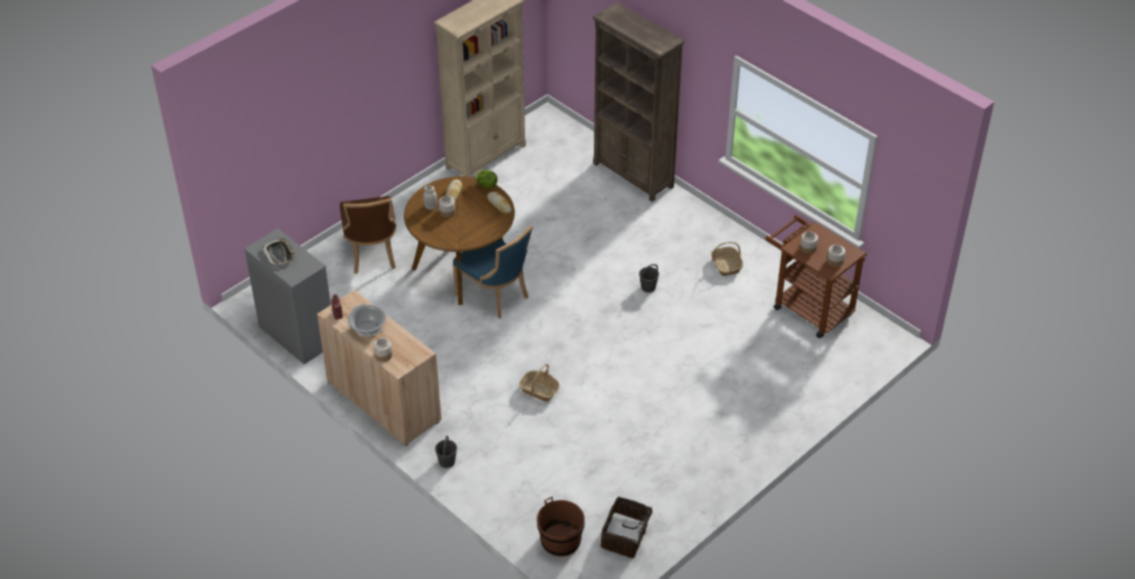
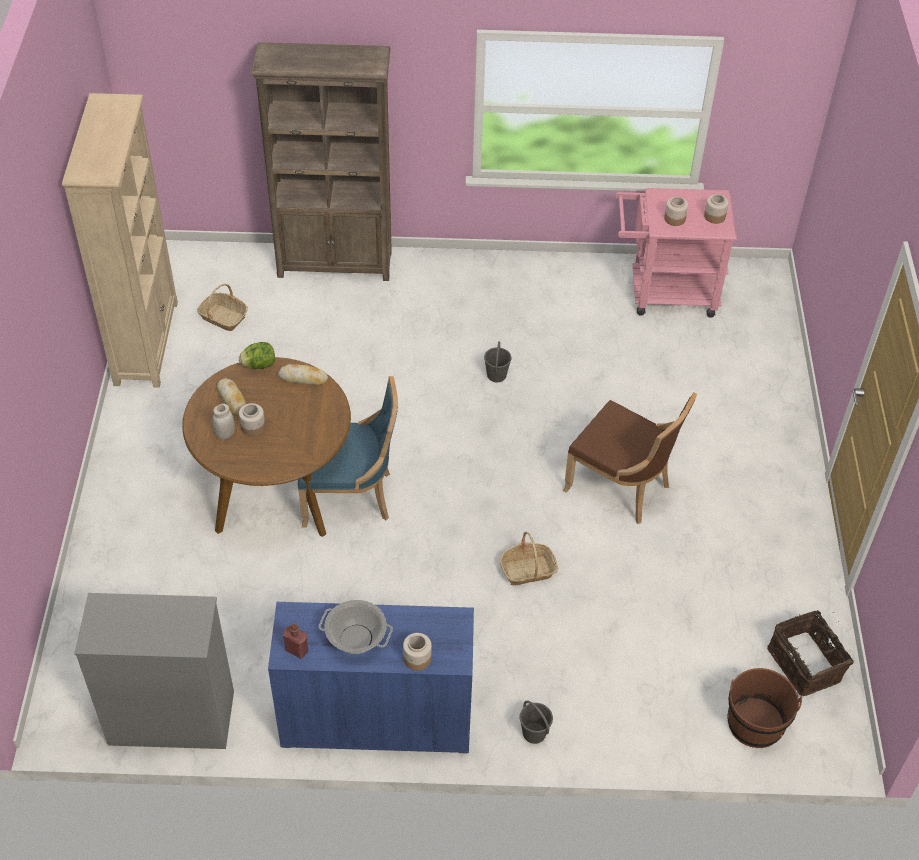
camera: 45 degrees left, 5 degrees up
(279, 254) = (136, 626): tray -> none
(372, 254) = (146, 548): brown chair -> brown chair (622, 487)
(384, 401) = (376, 718): beige cabinet -> blue cabinet
(726, 265) = (541, 300): basket -> basket (223, 317)
(807, 307) = (664, 293): brown cart -> pink cart

